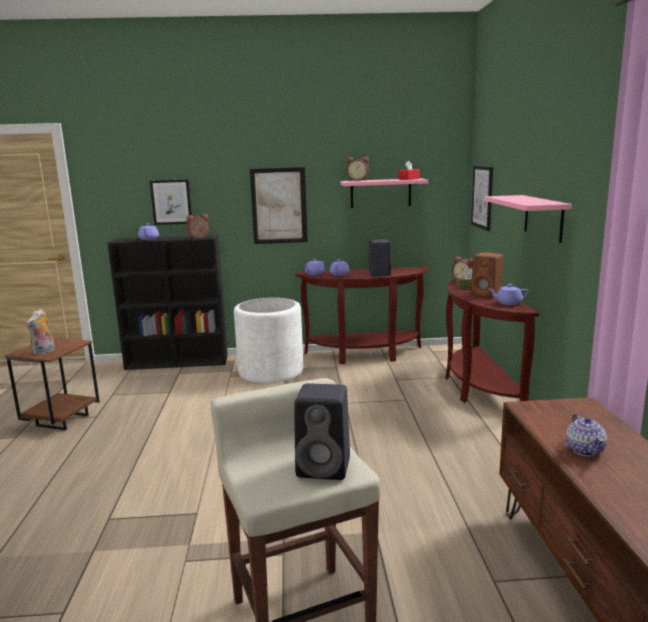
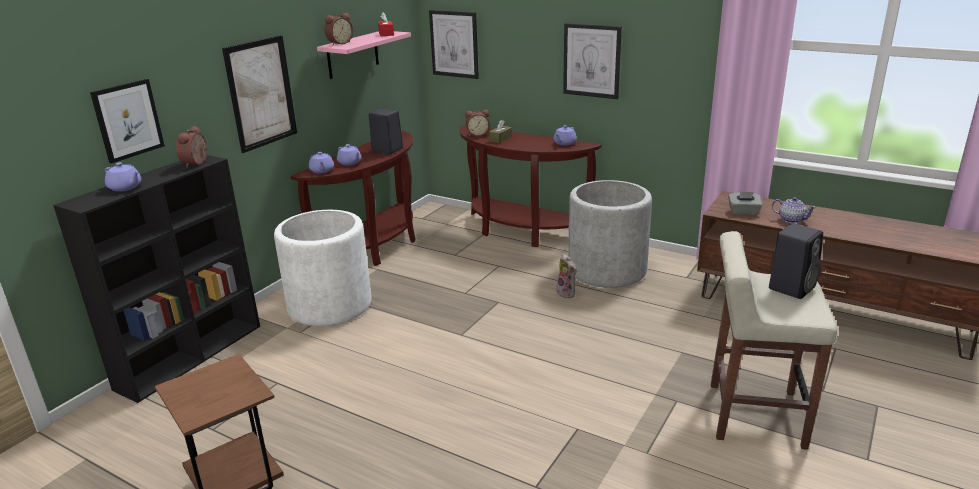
camera: 55 degrees left, 10 degrees up
(44, 352) = (230, 396): plush toy -> plush toy (567, 293)
(476, 444) = (606, 270): none -> grey planter
(487, 294) = (530, 141): brown speaker -> none
(543, 218) = (591, 60): pink shelf -> picture
(551, 419) = (743, 212): none -> grey tissue box

